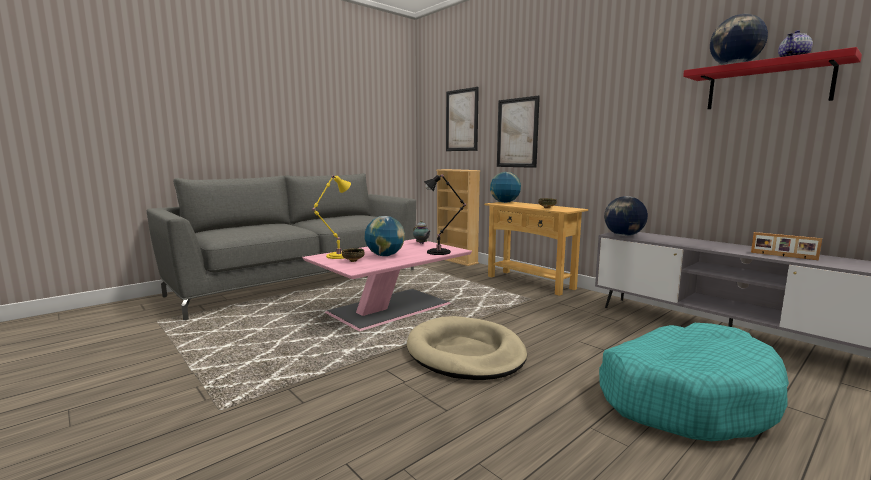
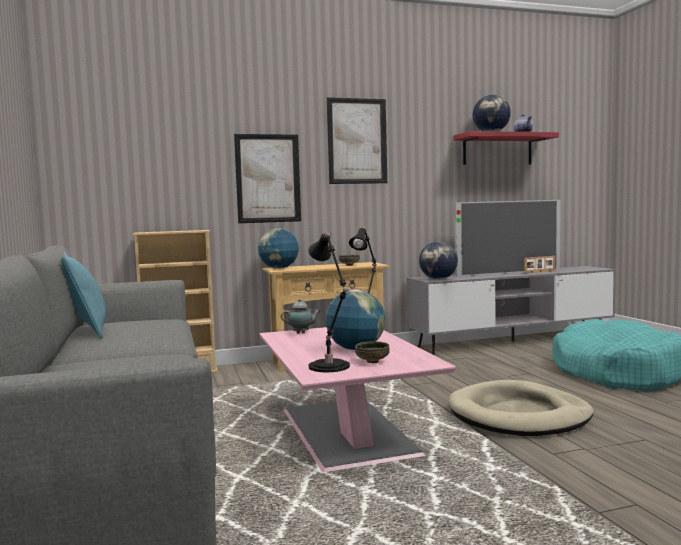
camera: 65 degrees left, 5 degrees down
(337, 256) = (330, 367): yellow table lamp -> black table lamp
(340, 216) = (86, 332): none -> turquoise pillow
(461, 120) = (160, 156): picture -> picture (357, 141)
(739, 248) = (509, 272): none -> television

